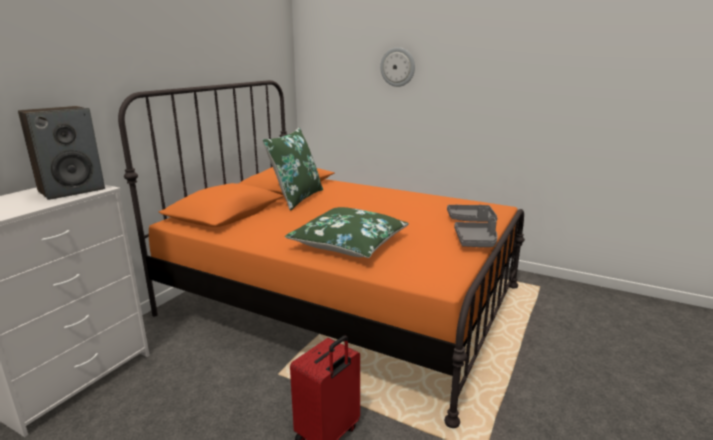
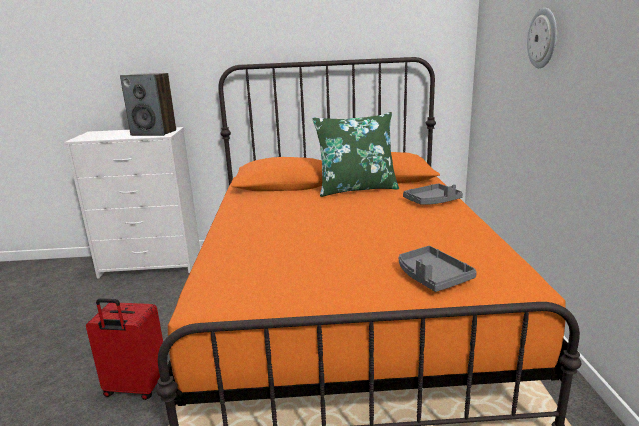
camera: 60 degrees right, 0 degrees up
(349, 243) = (266, 238): green pillow -> none
(476, 241) = (347, 296): grey tray -> grey tray (432, 201)

